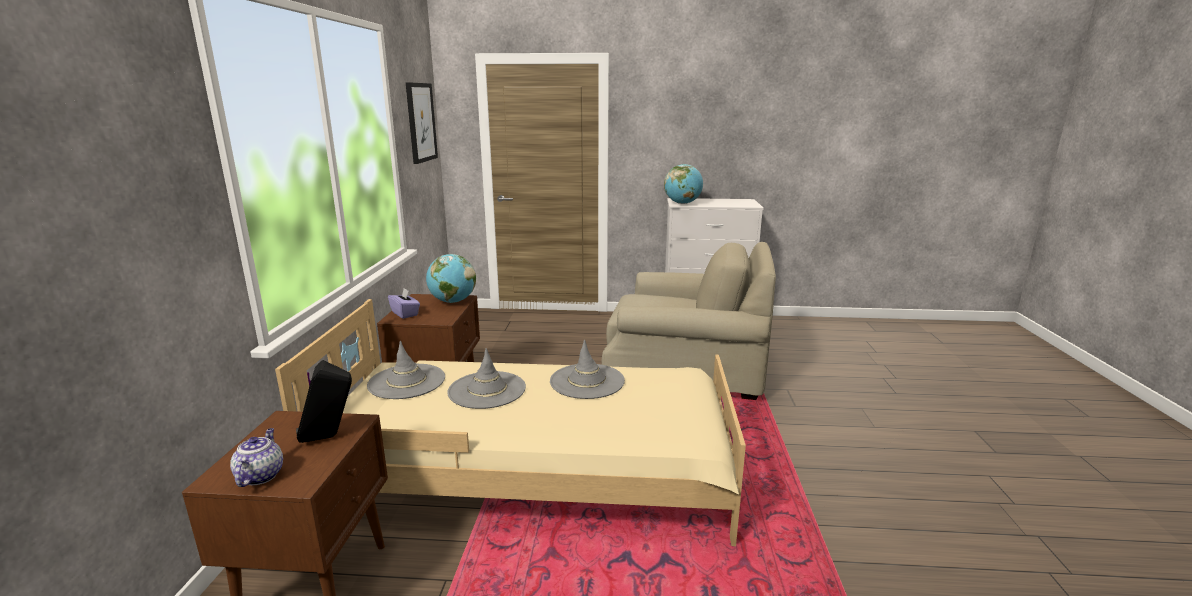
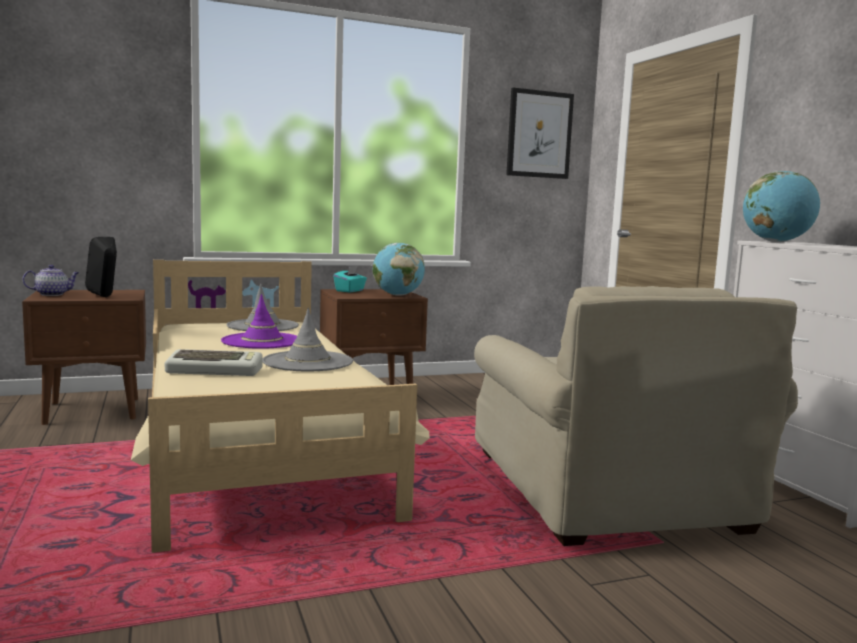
camera: 65 degrees right, 10 degrees down
(405, 313) = (350, 291): purple tissue box -> turquoise tissue box
(487, 390) = (262, 341): grey hat -> purple hat
(599, 421) = (216, 370): none -> keyboard

